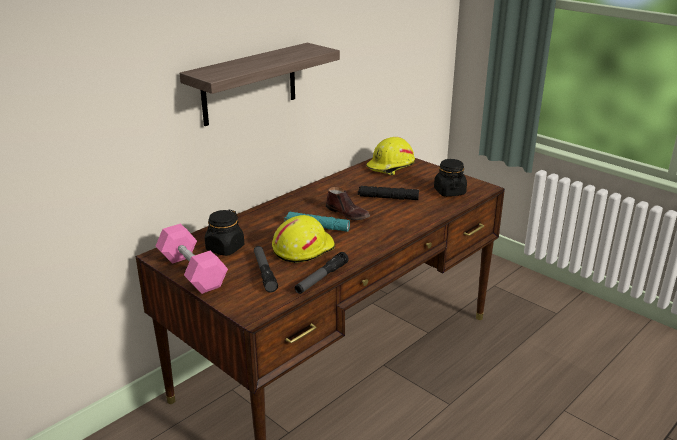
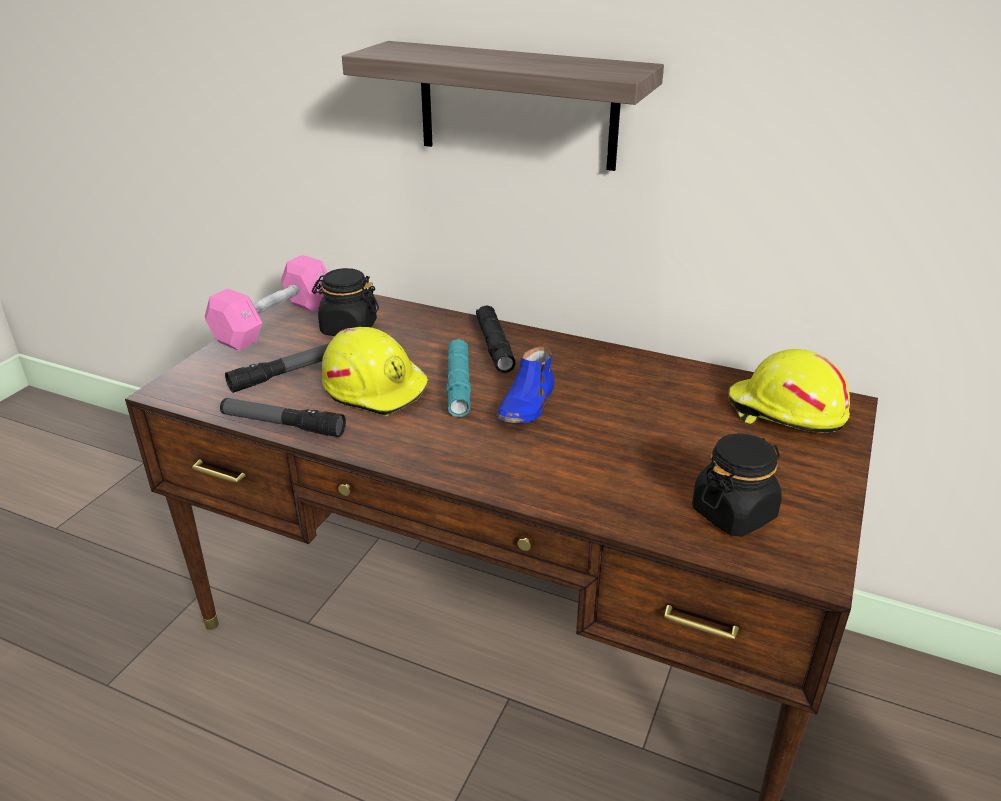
camera: 70 degrees right, 5 degrees up
(348, 213) = (527, 404): brown shoe -> blue shoe
(388, 198) = (630, 435): black flashlight -> black flashlight (494, 346)

